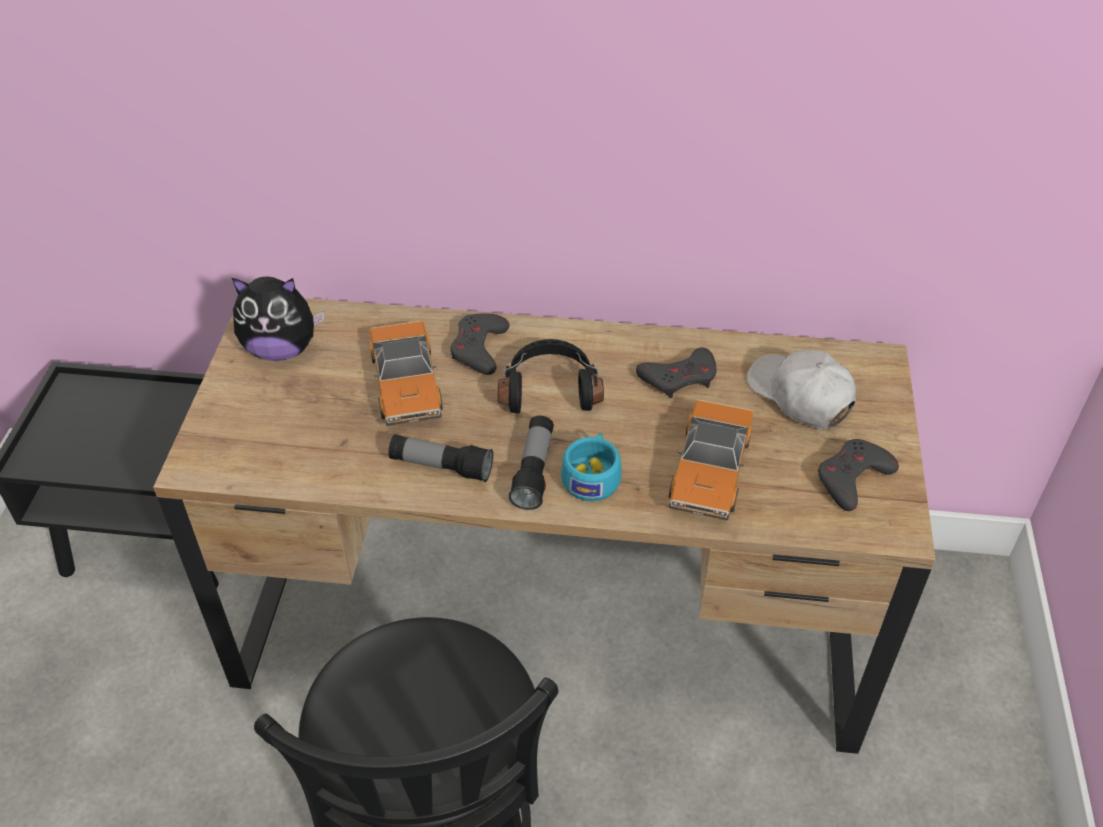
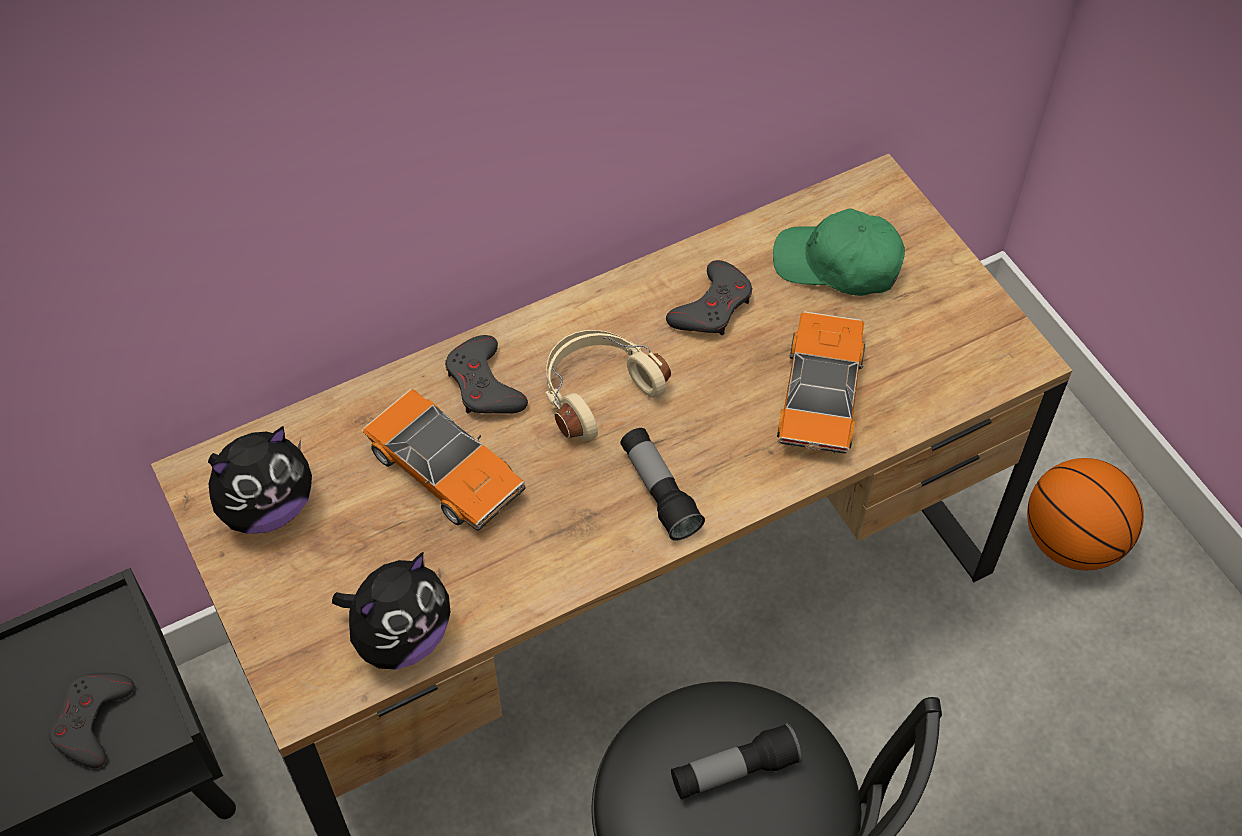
camera: 35 degrees left, 10 degrees up
(285, 464) = (400, 636): none -> plush toy
(441, 466) = (565, 541): flashlight -> flashlight (734, 770)
(550, 388) = (597, 390): black headphones -> beige headphones
(592, 476) = (719, 464): turquoise cup -> none
(709, 471) = (820, 394): toy car -> toy car turned 150 degrees counterclockwise
(800, 396) = (838, 264): white cap -> green cap
(852, 478) = (948, 328): grey game controller -> grey game controller (92, 721)
(945, 770) = (1072, 541): none -> basketball

